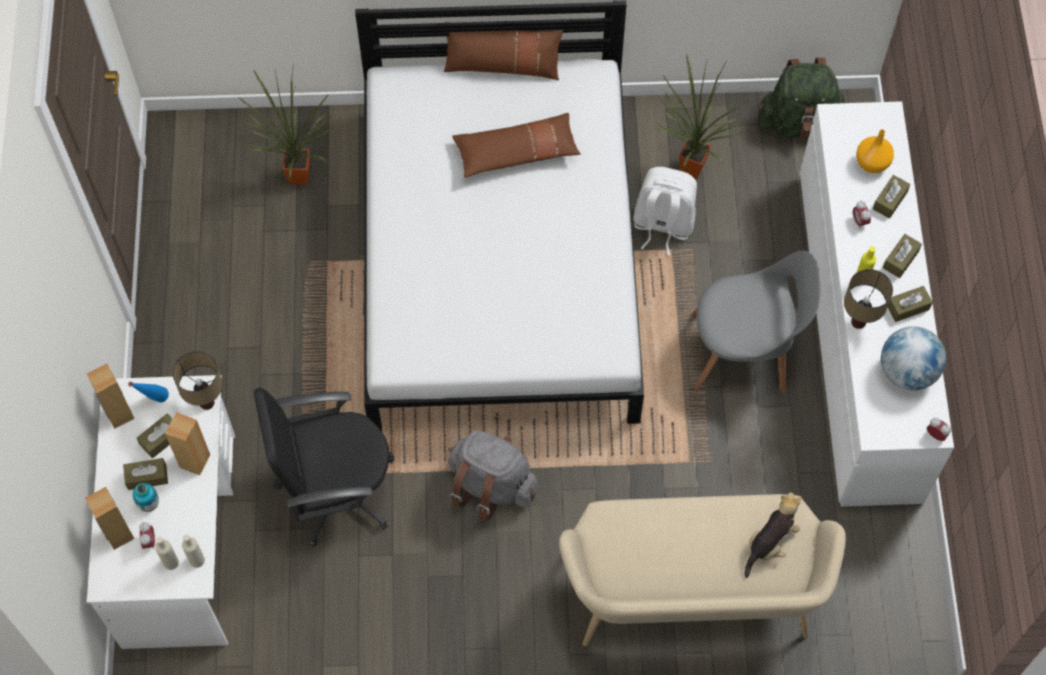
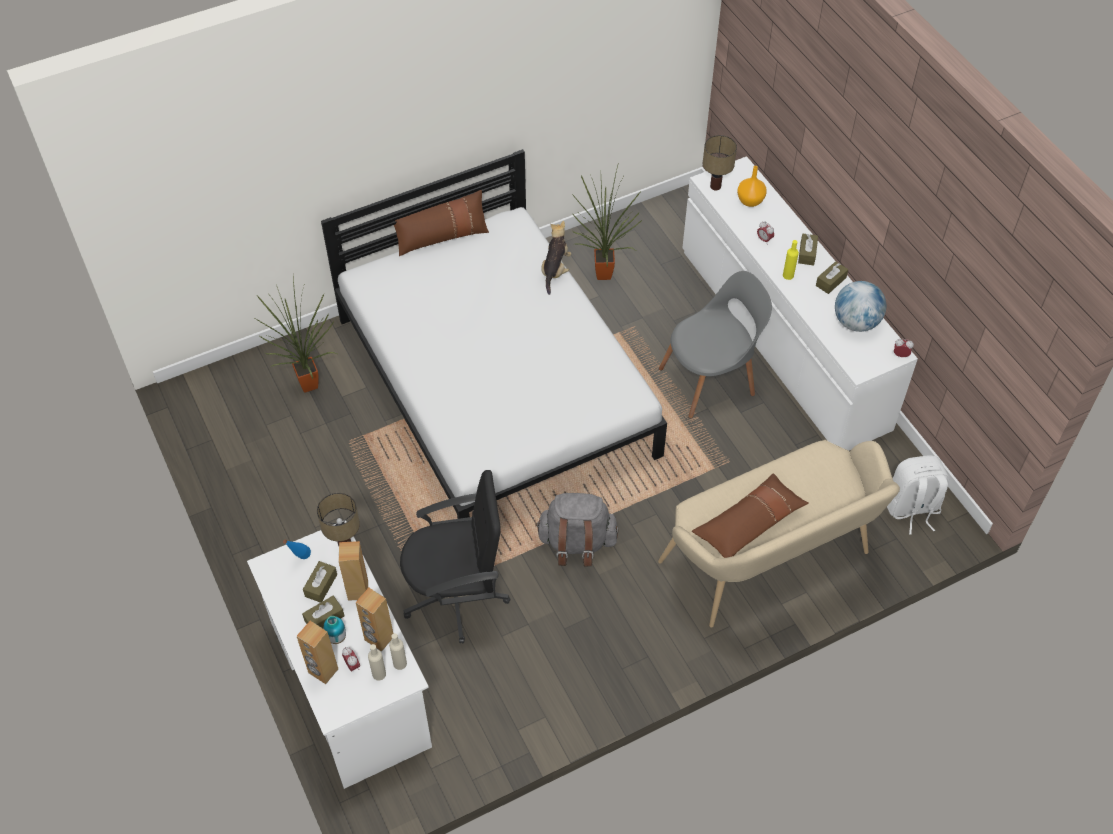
camera: 25 degrees left, 10 degrees down
(119, 414) = (275, 581): brown speaker -> brown speaker (379, 638)
(335, 490) = (457, 595): black office chair -> black office chair turned 150 degrees counterclockwise
(516, 152) = (485, 290): brown pillow -> brown pillow (749, 523)
(662, 225) = (603, 318): white backpack -> white backpack (912, 509)
(770, 542) = (823, 478): plush toy -> plush toy (555, 270)
(799, 122) = (661, 218): green backpack -> none
(857, 322) = (802, 304): table lamp -> table lamp (715, 187)
(890, 200) = (776, 219): brown tissue box -> none

